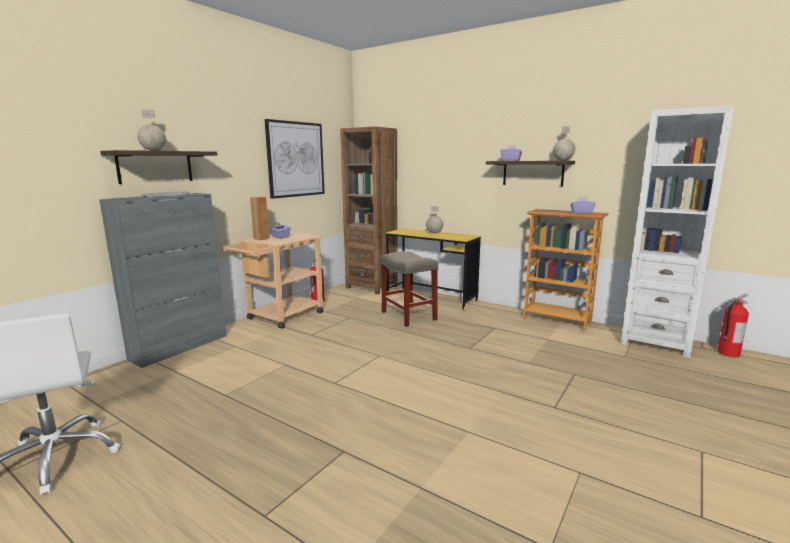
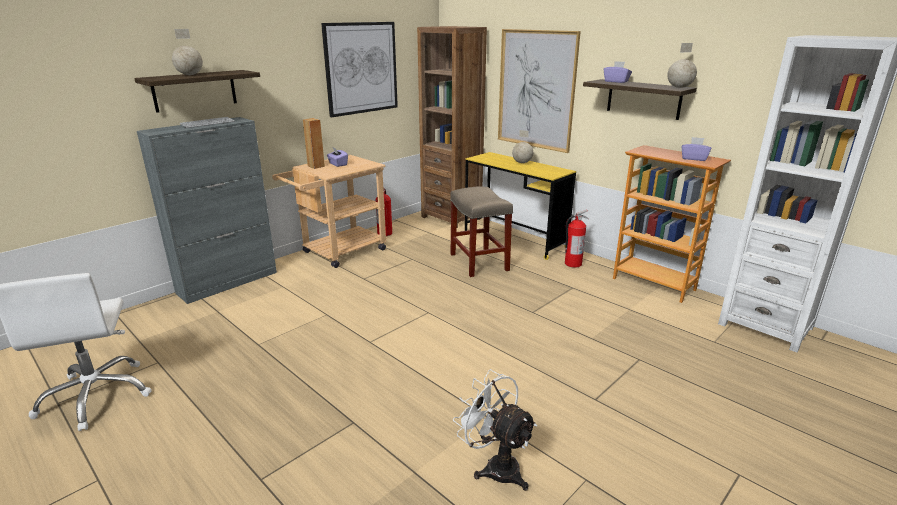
camera: 10 degrees right, 10 degrees up
(441, 174) = (536, 90): none -> picture
(494, 472) = (495, 466): none -> white fan
(727, 353) = (851, 351): fire extinguisher -> fire extinguisher (572, 264)

